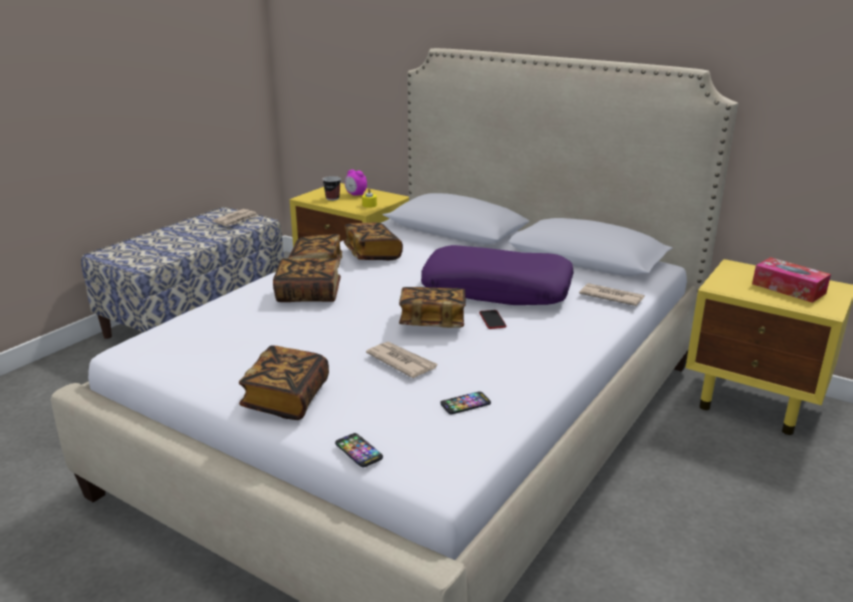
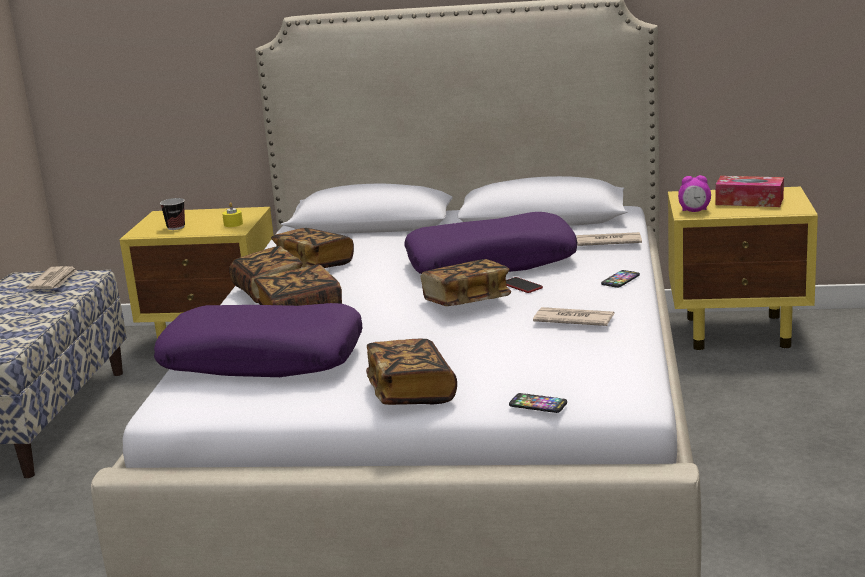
camera: 25 degrees left, 5 degrees down
(233, 329) = (263, 359): none -> purple pillow
(356, 195) = (200, 218): alarm clock -> alarm clock (694, 211)
(401, 362) = (481, 337): newspaper -> newspaper (573, 320)
(465, 404) = (584, 349): phone -> phone (620, 280)

